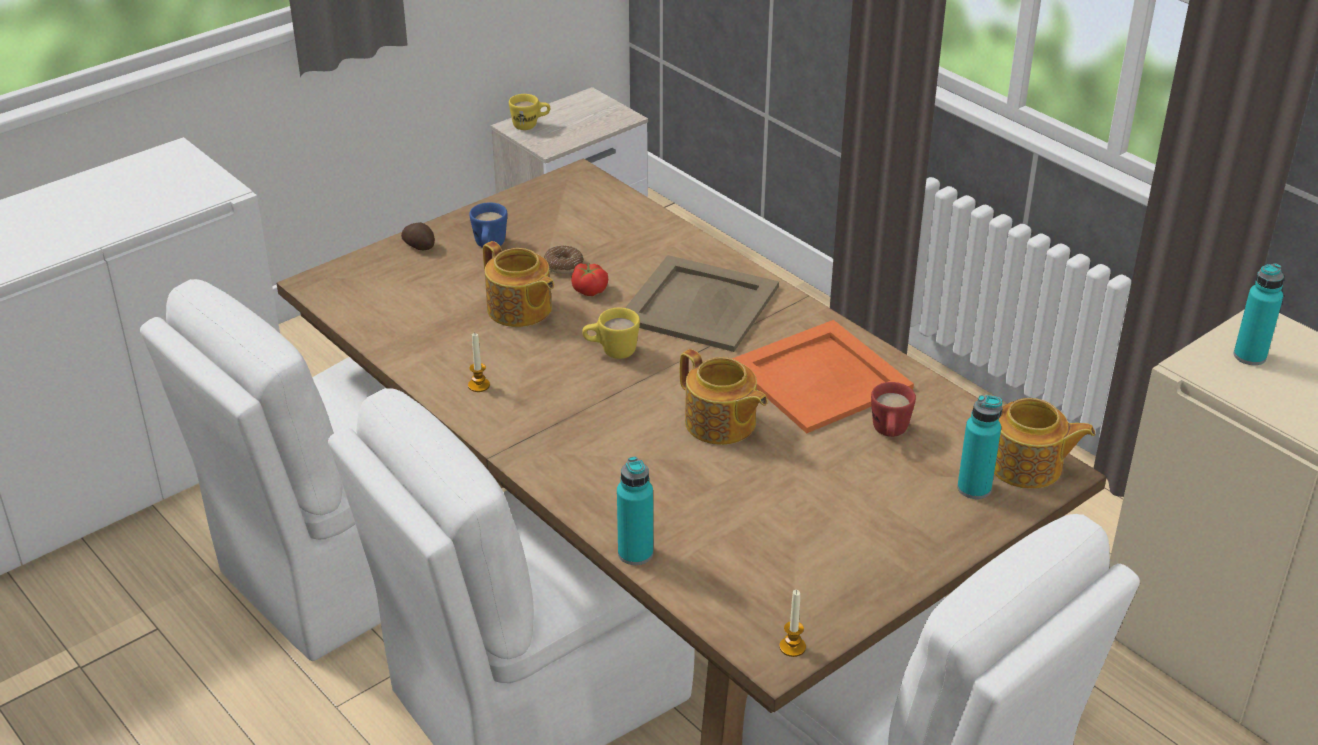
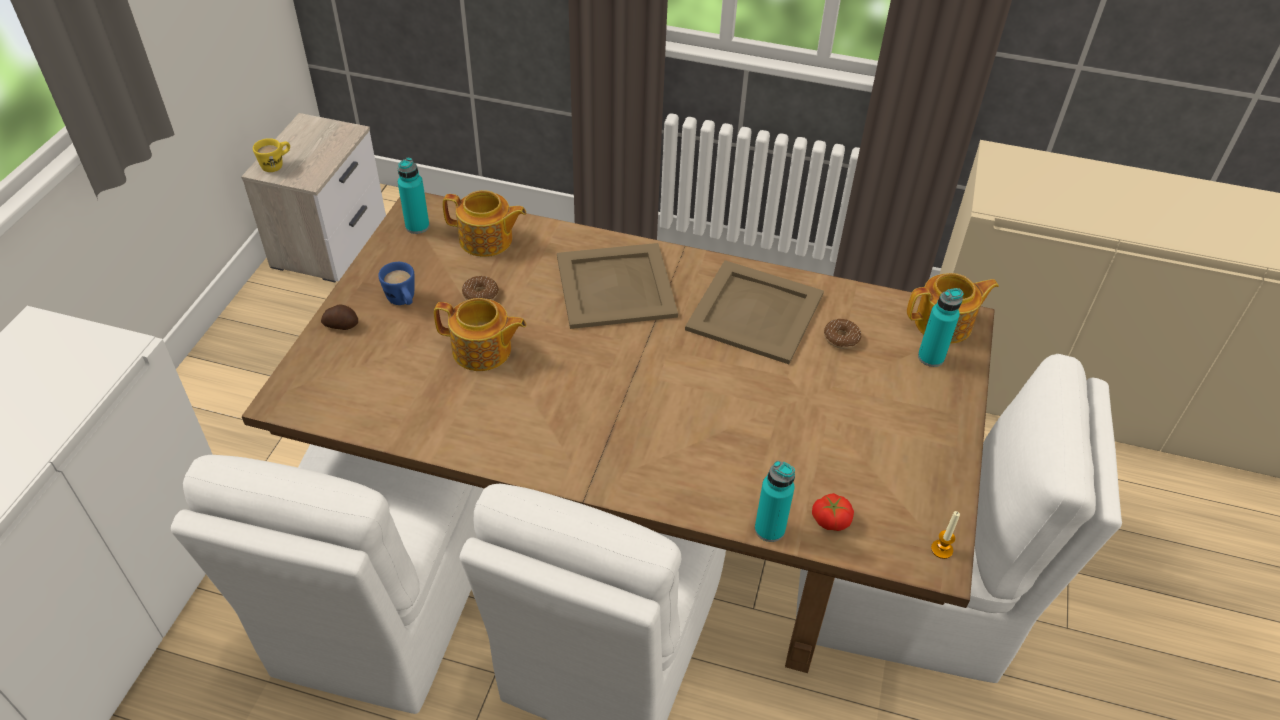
camera: 35 degrees left, 10 degrees up
(479, 385) = (514, 437): candle -> none
(590, 289) = (521, 308): tomato -> tomato (830, 519)
(611, 351) = (589, 357): yellow mug -> none
(721, 424) = (725, 385): teapot -> teapot (487, 240)
(822, 377) = (756, 311): orange tray -> beige tray
(889, 433) = (841, 338): red mug -> donut
(1249, 356) = (1015, 183): turquoise bottle -> turquoise bottle (417, 226)

